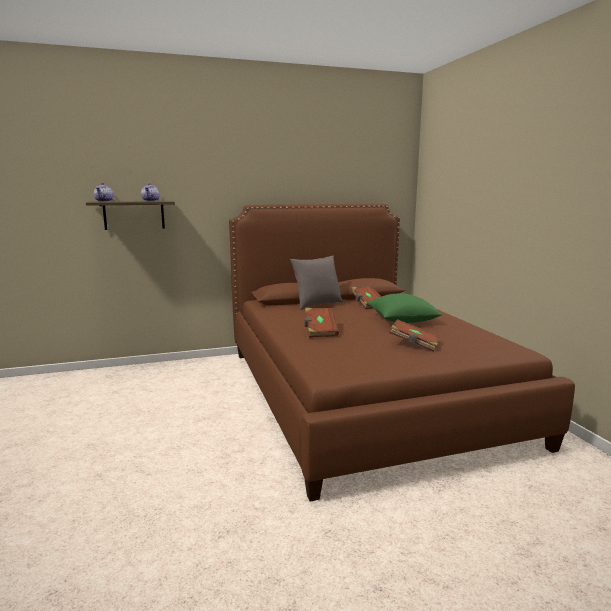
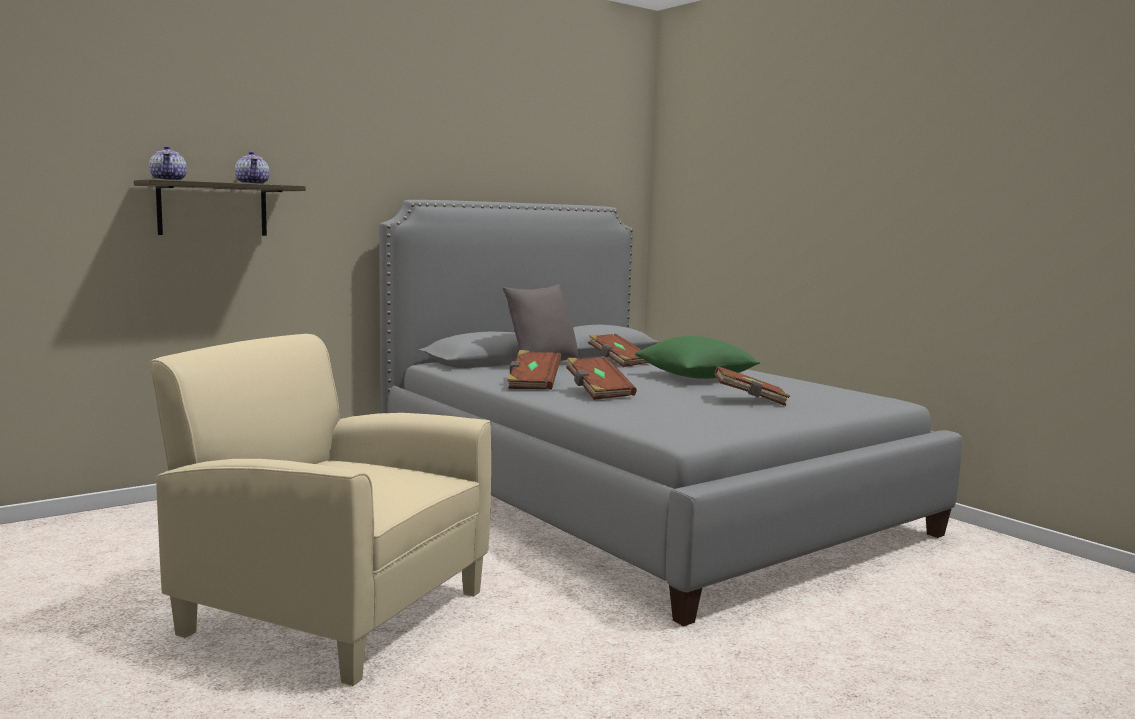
camera: 20 degrees left, 5 degrees down
(128, 453) = (333, 611): none -> beige armchair
(291, 321) = (533, 384): none -> brown book
(362, 393) = (637, 498): brown bed -> grey bed

